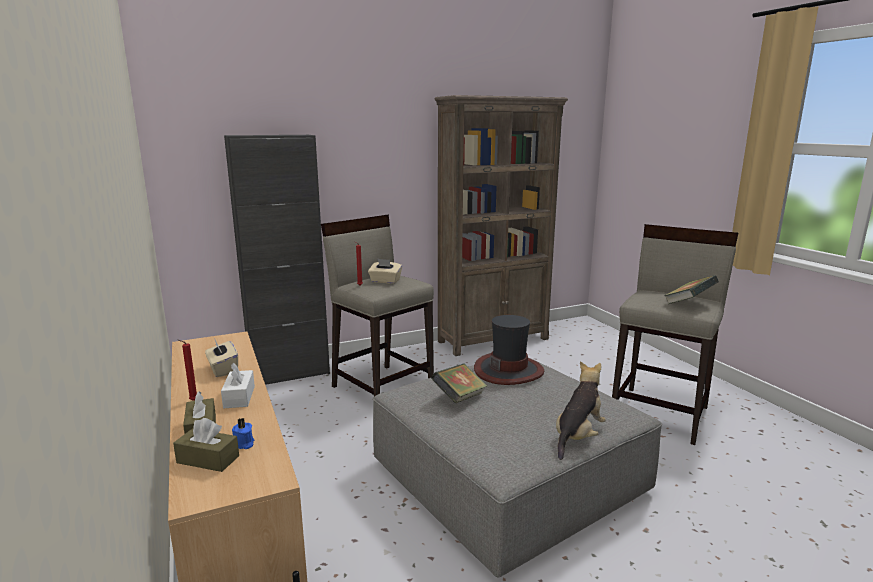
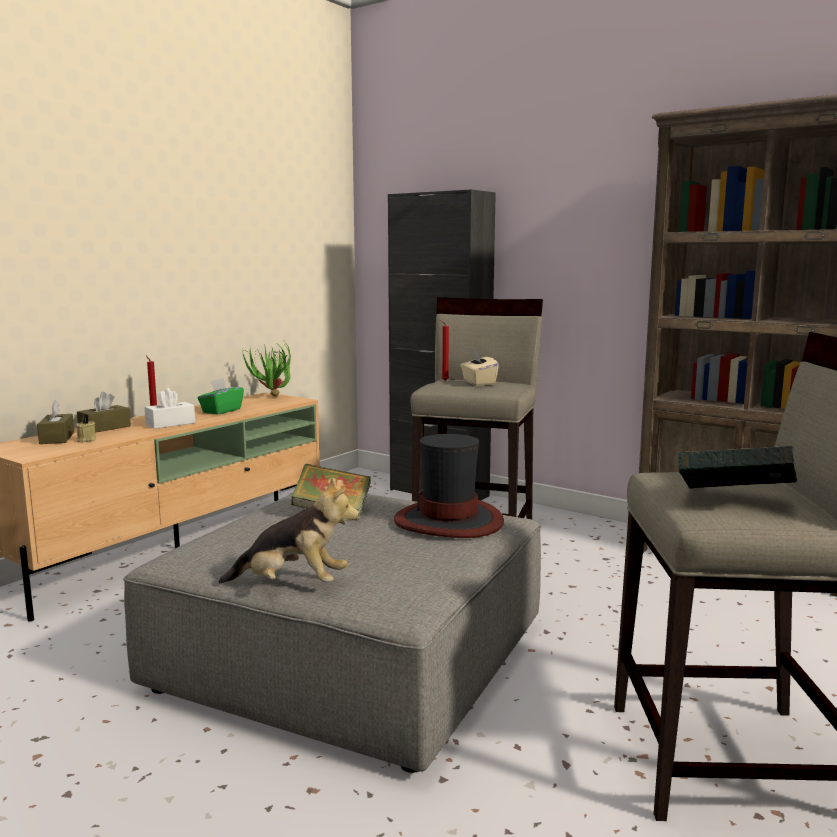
camera: 60 degrees right, 5 degrees down
(207, 343) = (272, 398): none -> potted plant
(223, 369) = (221, 411): beige tissue box -> green tissue box
(244, 444) = (85, 440): blue candle -> beige candle

